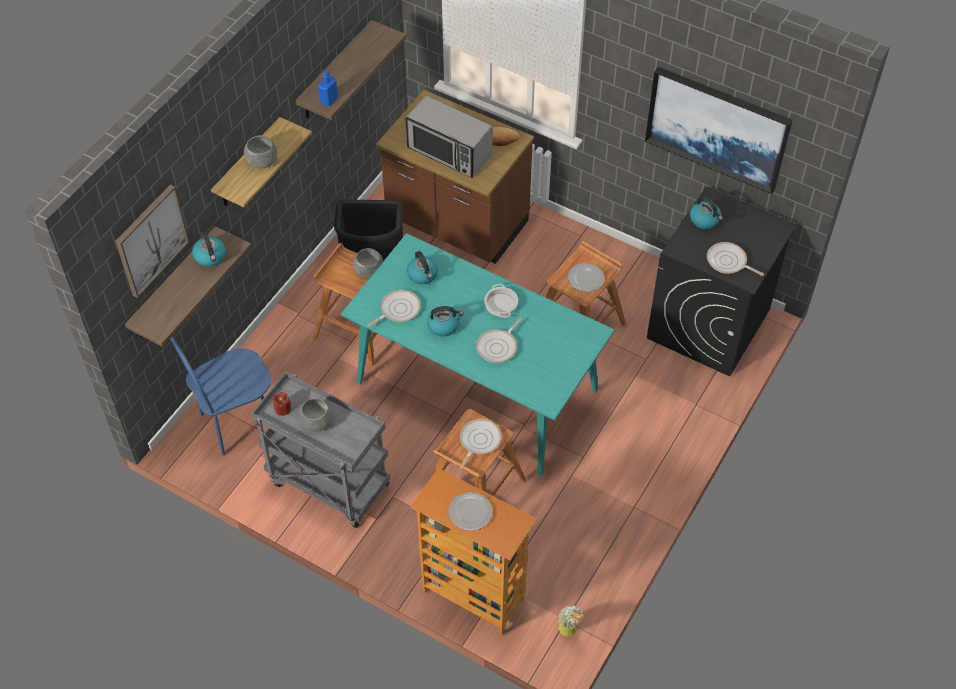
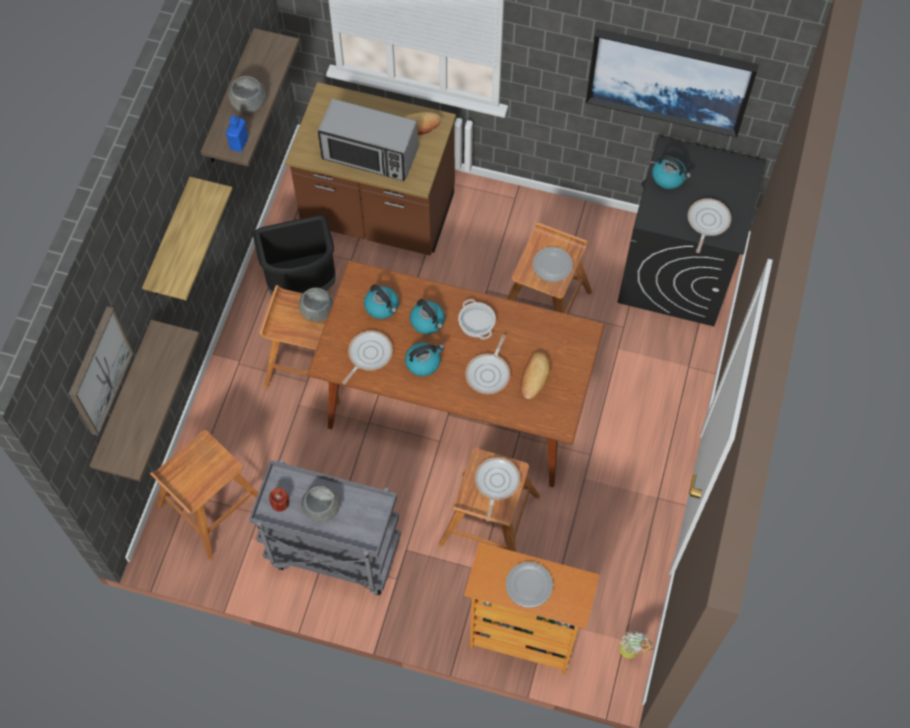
camera: 15 degrees left, 10 degrees up
(210, 257) = (159, 359): kettle -> kettle (428, 321)
(237, 422) = (213, 506): blue chair -> brown stool
(262, 160) = (188, 237): grey bowl -> grey bowl (248, 102)
(478, 386) = (458, 400): turquoise dining table -> brown dining table
(537, 358) = (534, 376): none -> bread
(728, 262) = (707, 222): frying pan -> frying pan turned 90 degrees clockwise

